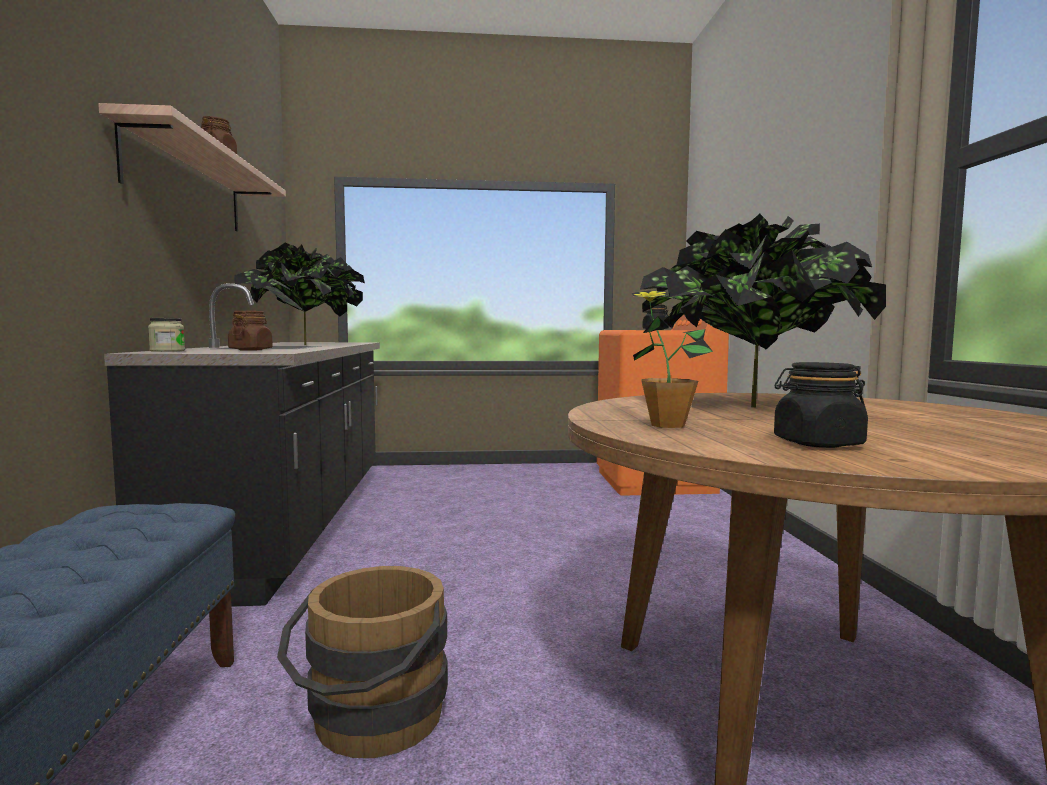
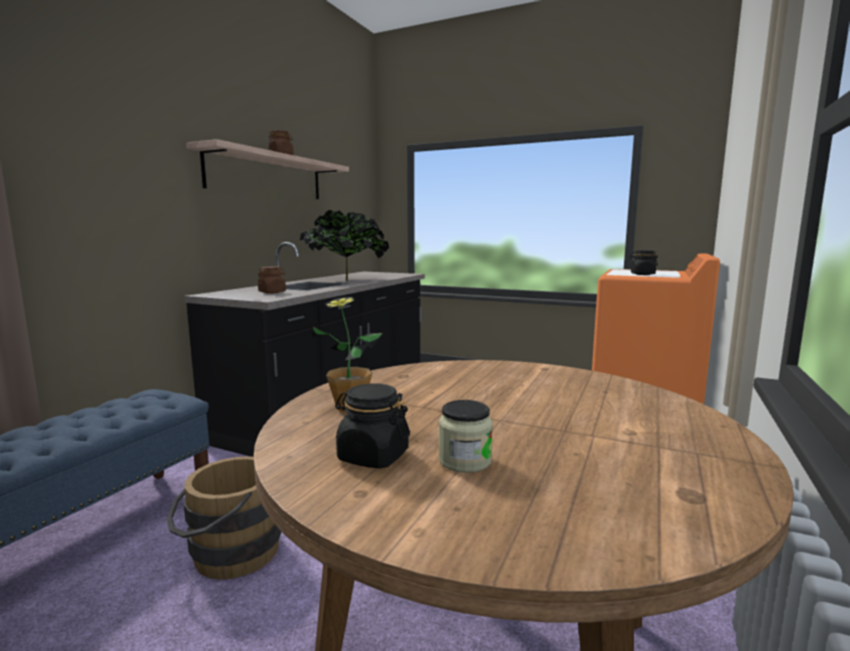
camera: 30 degrees right, 5 degrees up
(167, 351) = (225, 292): jar -> jar (464, 461)
(747, 406) = (497, 391): potted plant -> none

